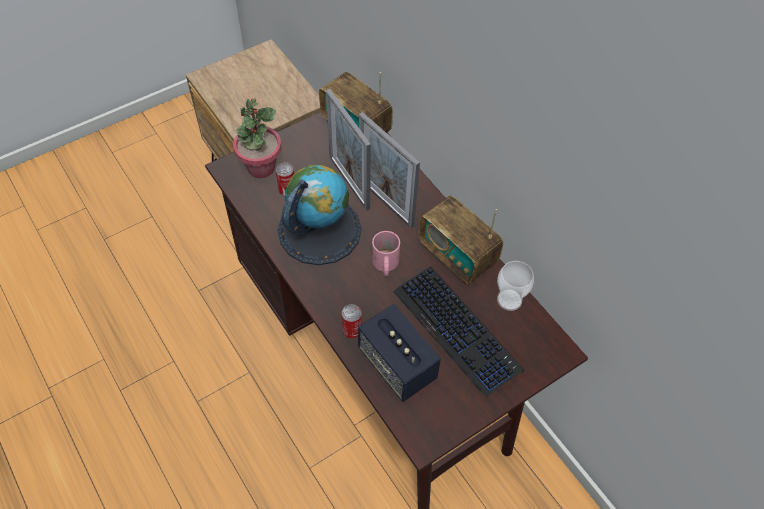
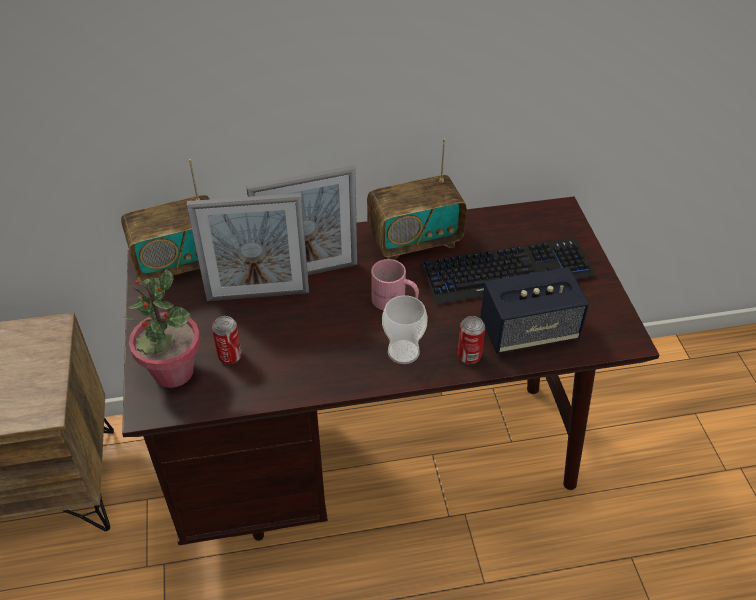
camera: 65 degrees left, 10 degrees down
(319, 230) = (311, 343): globe -> none
(509, 300) = (487, 223): cup -> cup (403, 352)

